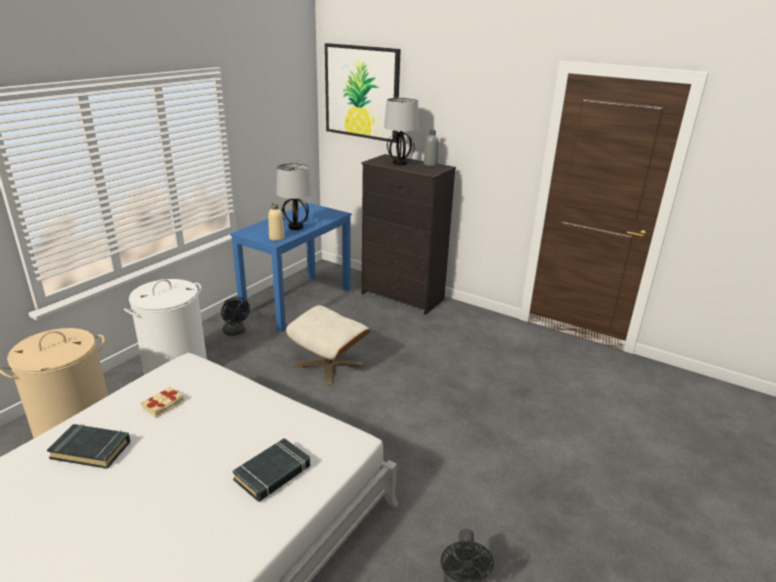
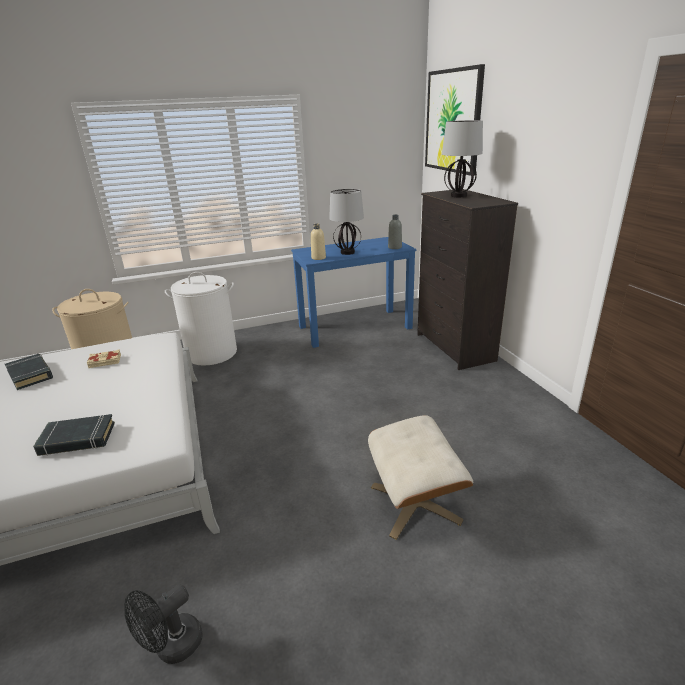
camera: 40 degrees right, 0 degrees up
(235, 332) = (281, 338): black fan -> none
(329, 365) = (316, 386): beige ottoman -> beige ottoman (415, 503)
(430, 164) = (491, 198): grey bottle -> grey bottle (395, 247)

